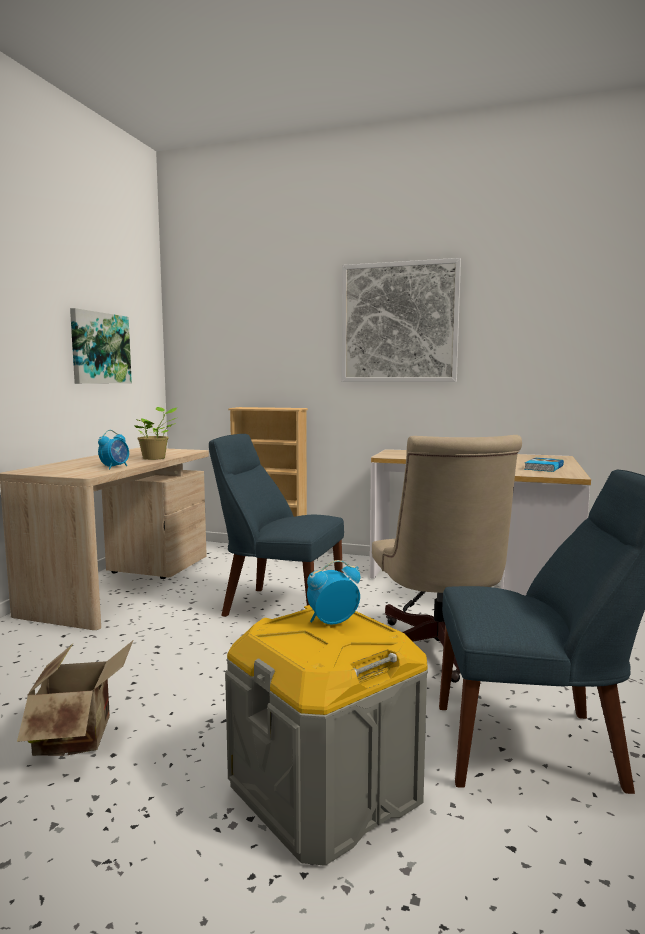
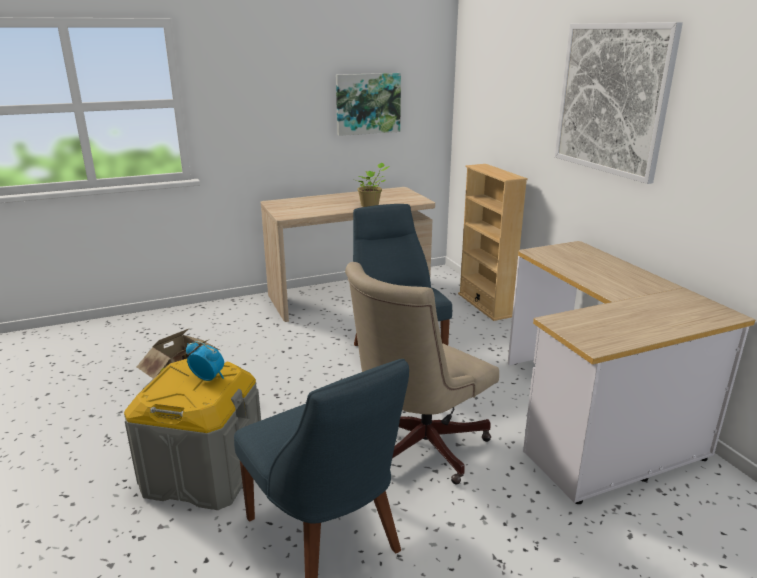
camera: 50 degrees right, 15 degrees up
(115, 467) = (320, 211): alarm clock -> none
(543, 467) = (618, 323): book -> none

